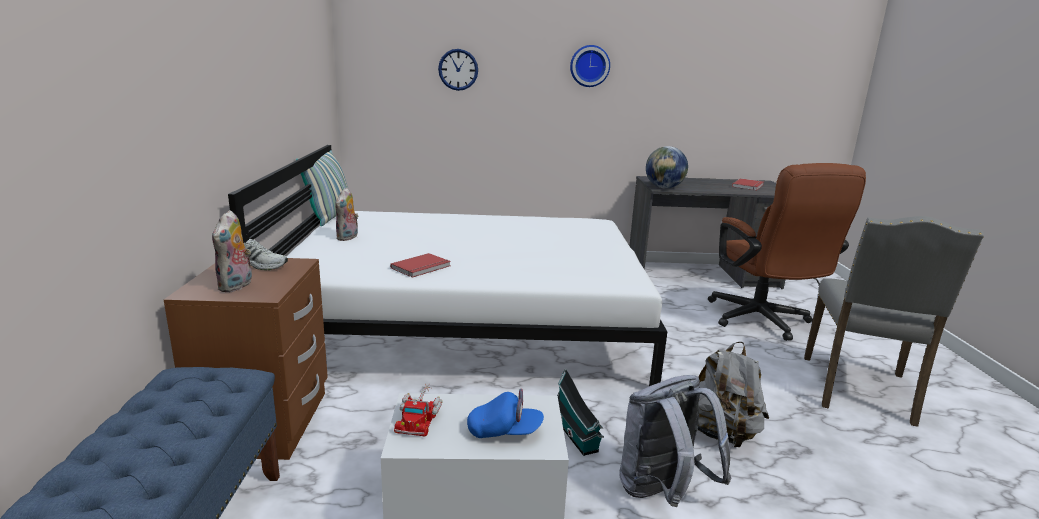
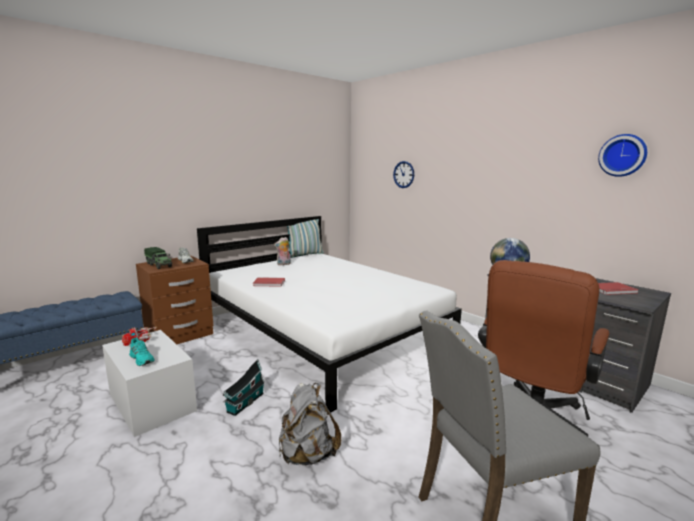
camera: 50 degrees right, 5 degrees down
(237, 286) = (159, 265): plush toy -> toy truck
(504, 431) = (142, 359): blue cap -> turquoise shoe
(589, 66) = (484, 170): wall clock -> wall clock (623, 155)
(662, 493) = (212, 452): grey backpack -> none

